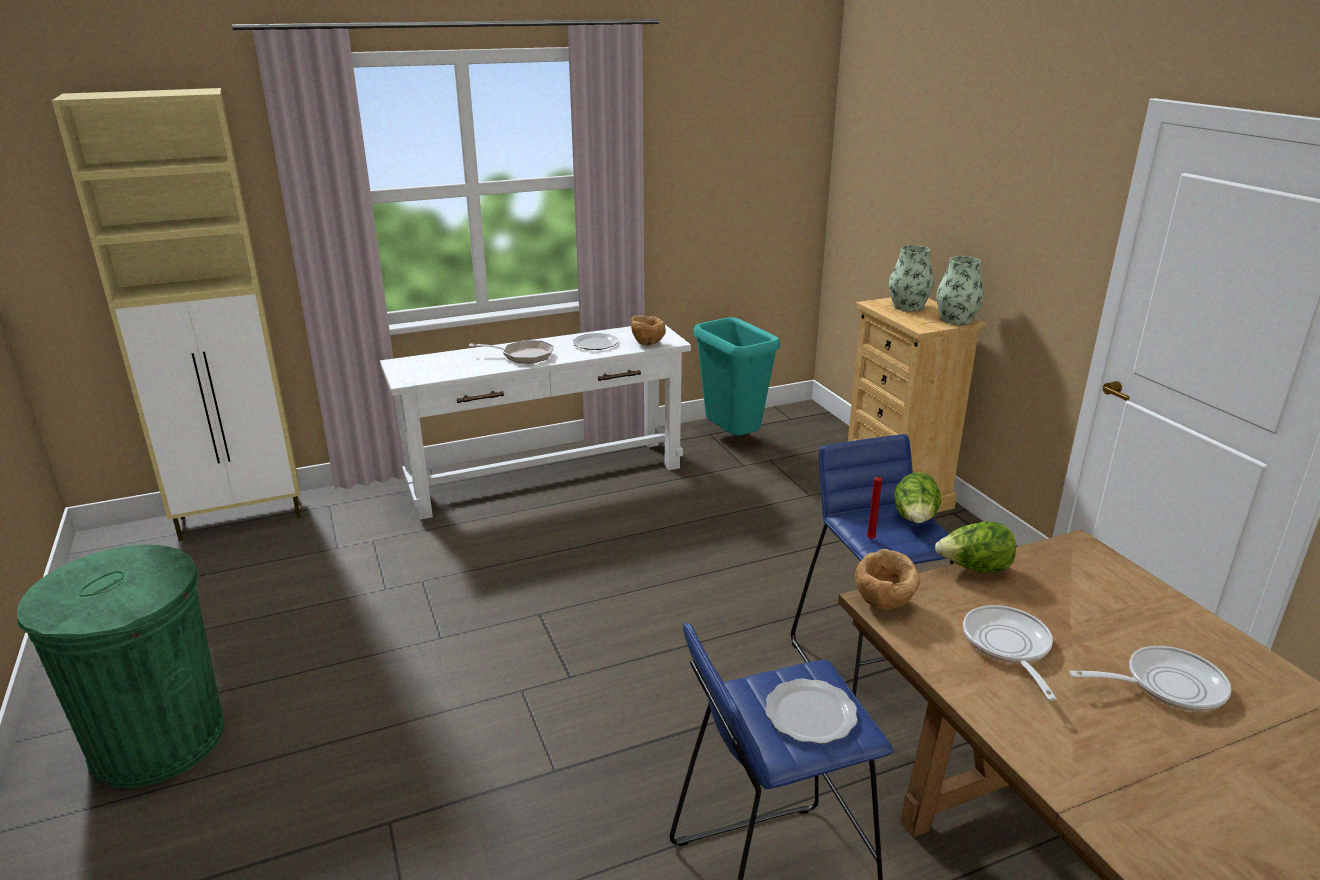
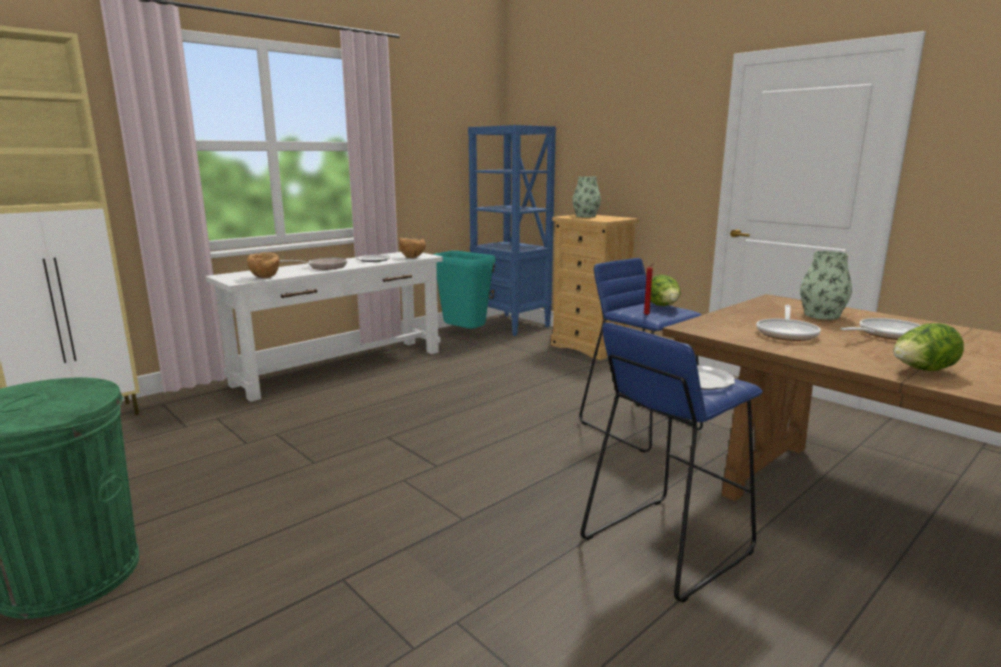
camera: 20 degrees left, 10 degrees down
(808, 427) = (511, 325): none -> blue bookcase
(884, 604) = (695, 327): brown bowl -> brown bowl (265, 277)
(956, 319) = (620, 218): vase -> vase (821, 315)
(973, 569) = (728, 311): lettuce -> lettuce (921, 371)
(1008, 647) = (787, 333): frying pan -> frying pan turned 135 degrees counterclockwise

